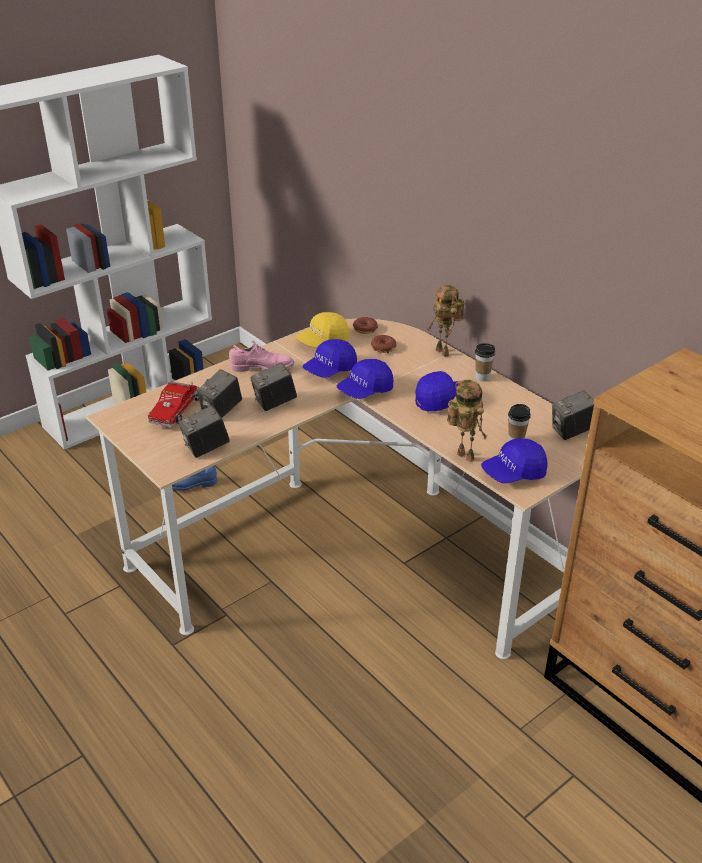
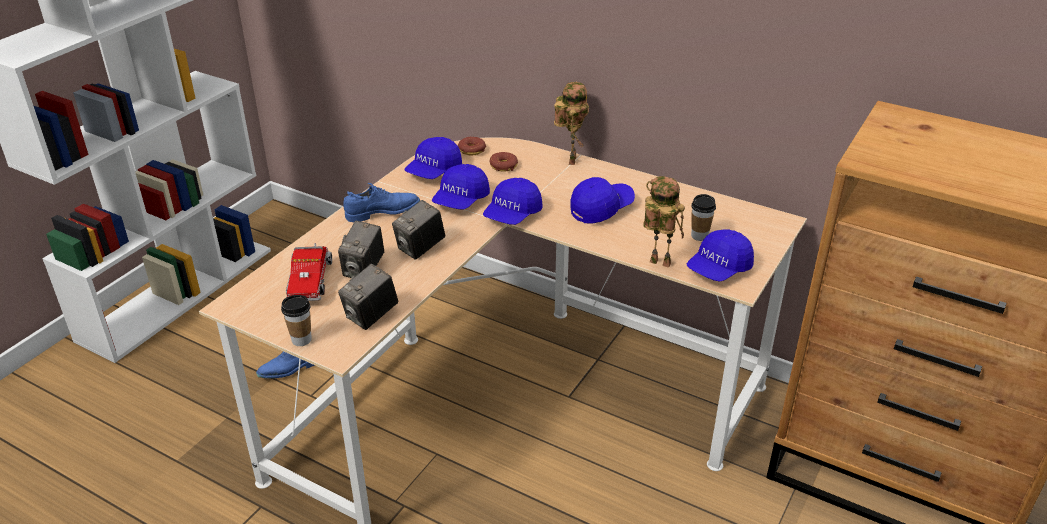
camera: 20 degrees left, 0 degrees up
(262, 368) = (383, 213): pink shoe -> blue shoe
(323, 341) = (434, 171): yellow cap -> blue cap
(444, 352) = (570, 159): toy robot -> toy robot turned 120 degrees counterclockwise
(482, 377) = (624, 177): cup -> cup (301, 340)
(571, 432) = (746, 215): camera -> none

